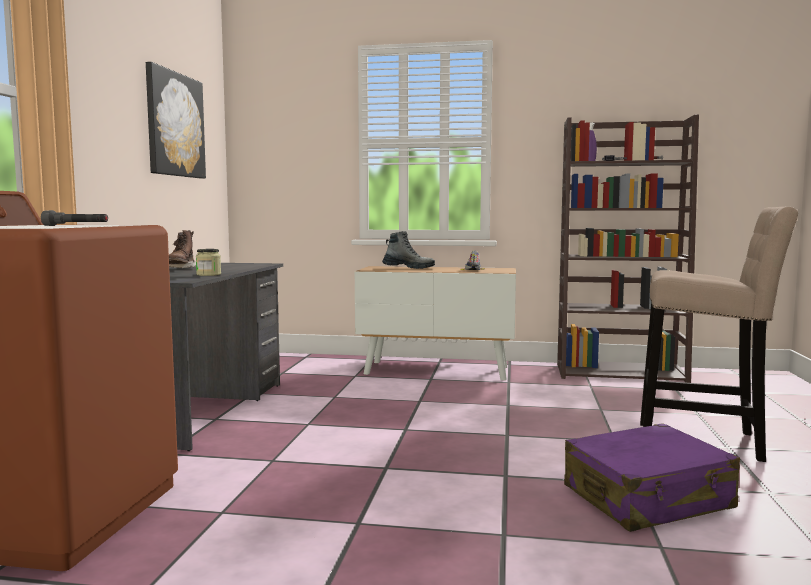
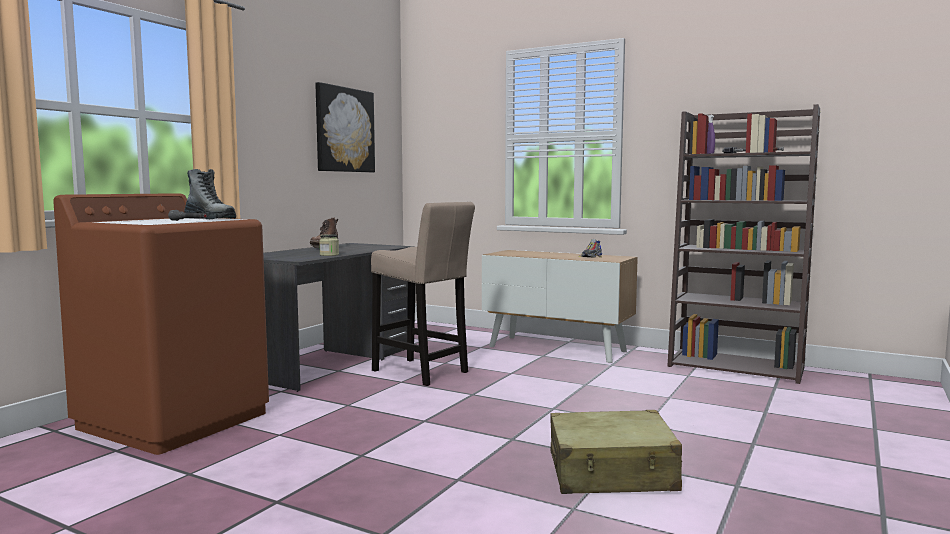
camera: 20 degrees right, 0 degrees up
(408, 268) = (536, 253): boot -> boot (211, 219)
(647, 498) = (612, 473): purple suitcase -> beige suitcase
(706, 442) = (737, 437): beige stool -> beige stool (422, 373)

